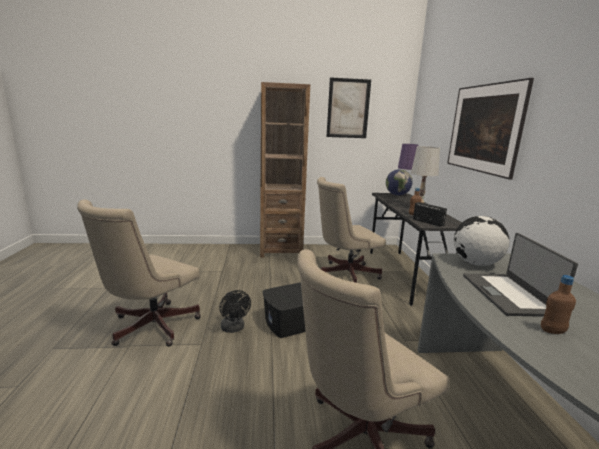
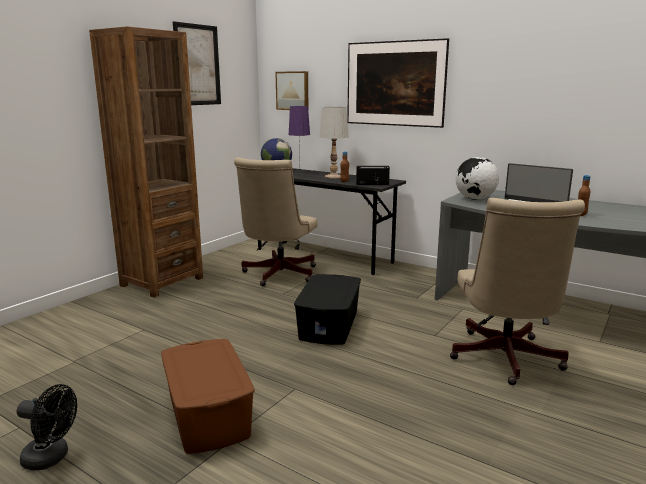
camera: 50 degrees left, 0 degrees up
(149, 328) = (207, 415): beige office chair -> brown storage box
(234, 329) = (292, 362): black fan -> black fan (52, 458)
(425, 131) = (293, 91): none -> picture

